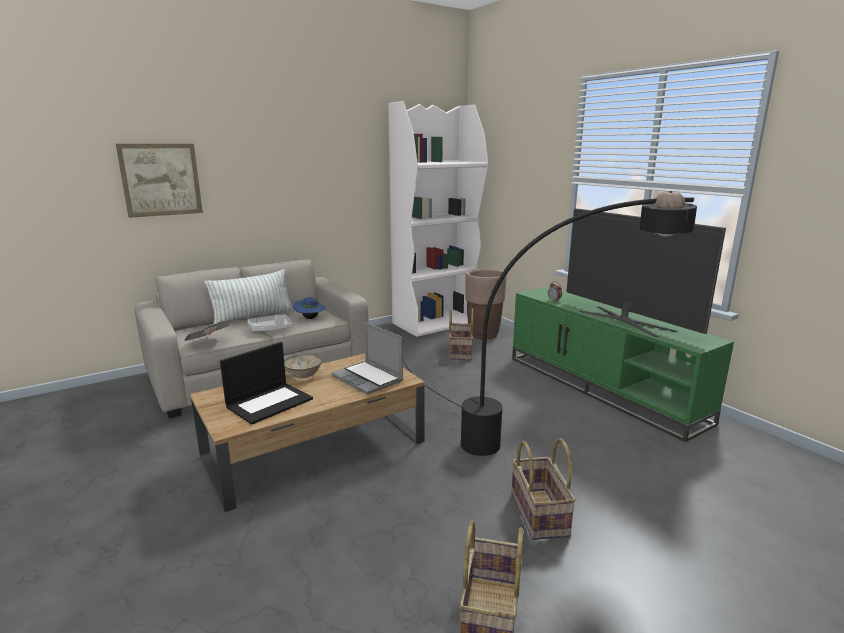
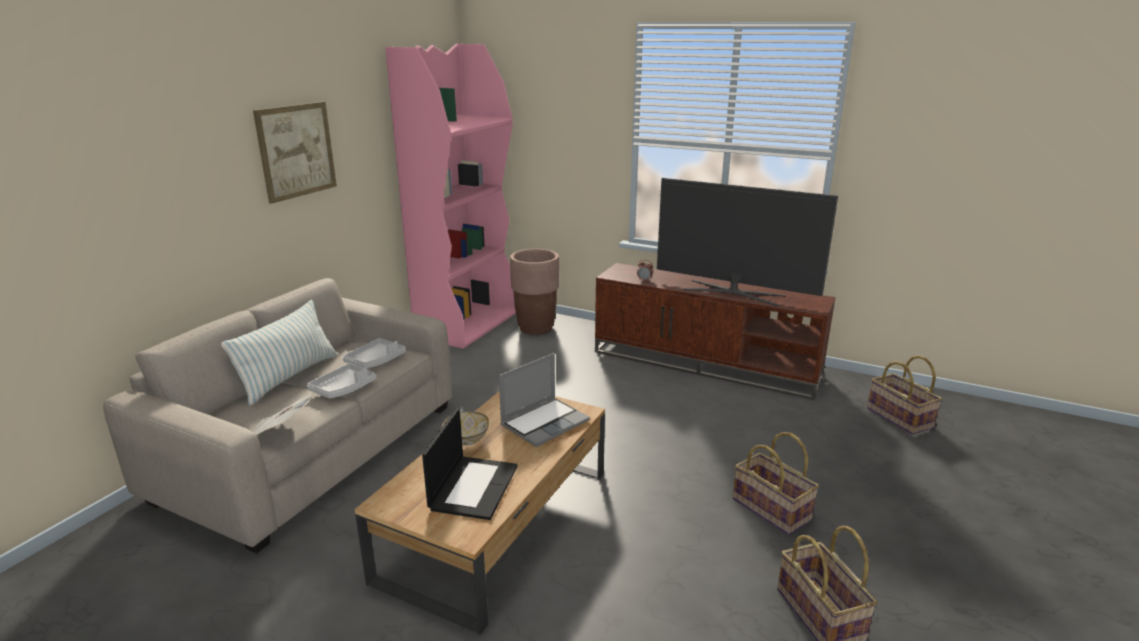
camera: 30 degrees left, 5 degrees up
(161, 180) = (112, 198): picture -> picture (296, 151)
(310, 318) = (376, 361): blue hat -> grey tray
(368, 379) = (545, 422): laptop -> laptop turned 60 degrees counterclockwise
(437, 322) = (468, 323): white bookcase -> pink bookcase
(460, 352) = (533, 357): basket -> basket (898, 418)
(526, 435) = (688, 435): black floor lamp -> none
(602, 388) = (706, 363): green tv stand -> brown tv stand

